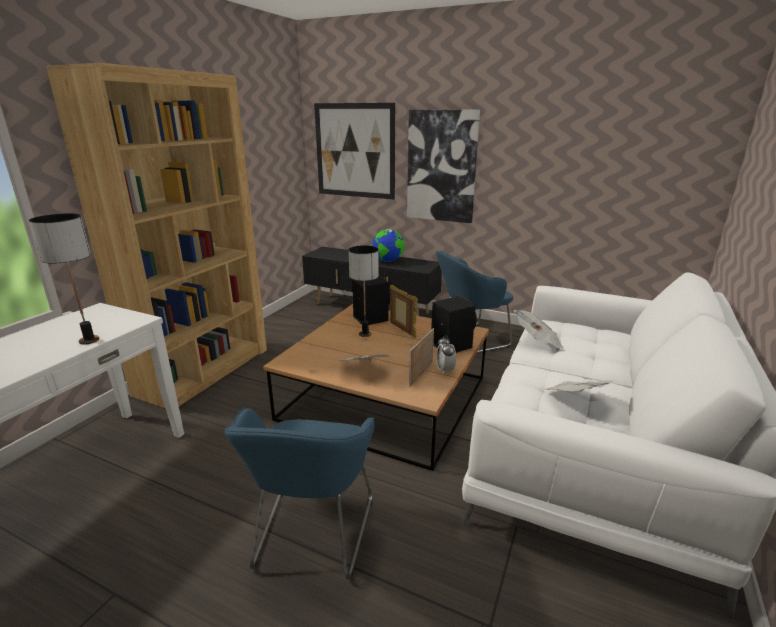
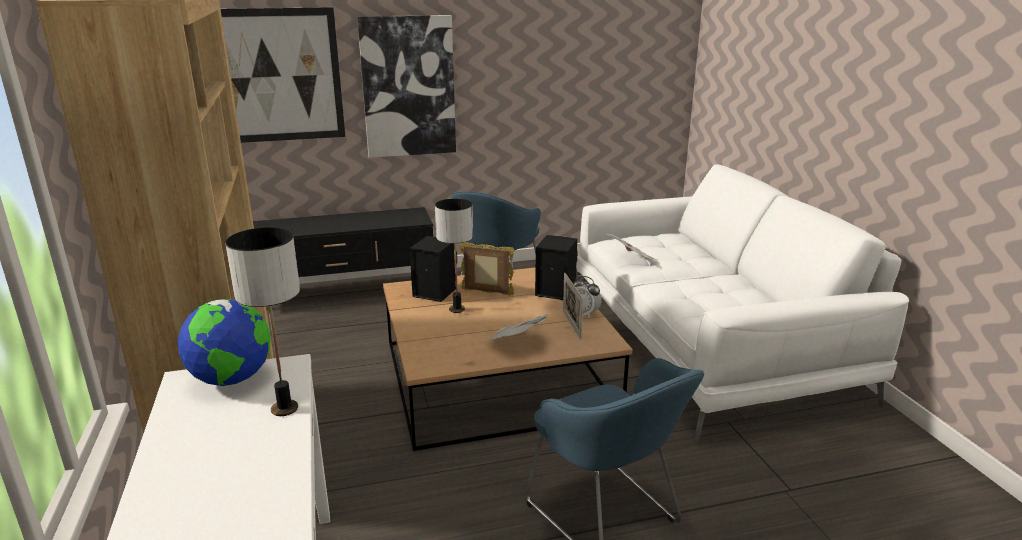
camera: 40 degrees left, 0 degrees up
(388, 261) = (360, 221): globe -> globe (232, 379)
(575, 399) = (723, 295): newspaper -> none

